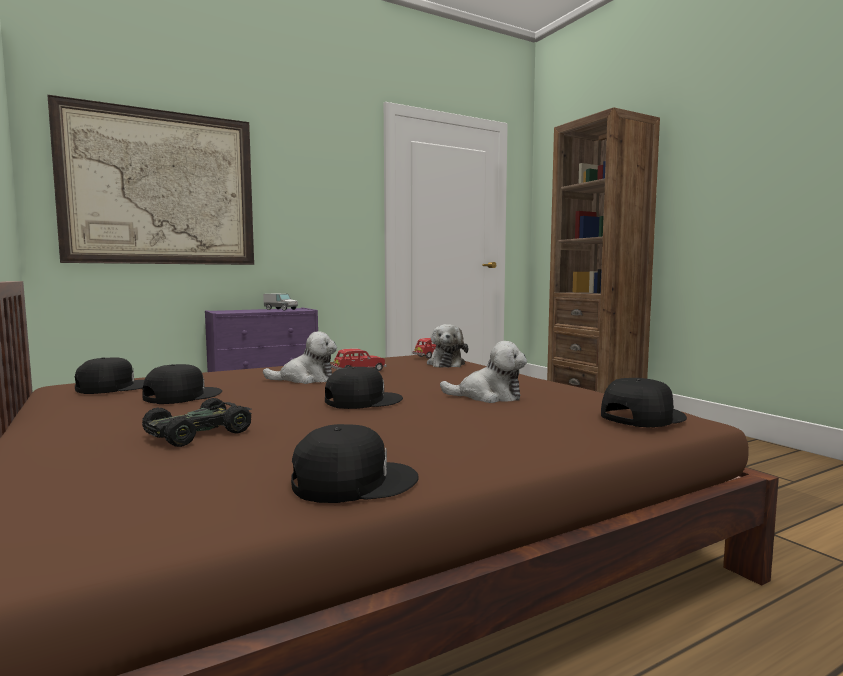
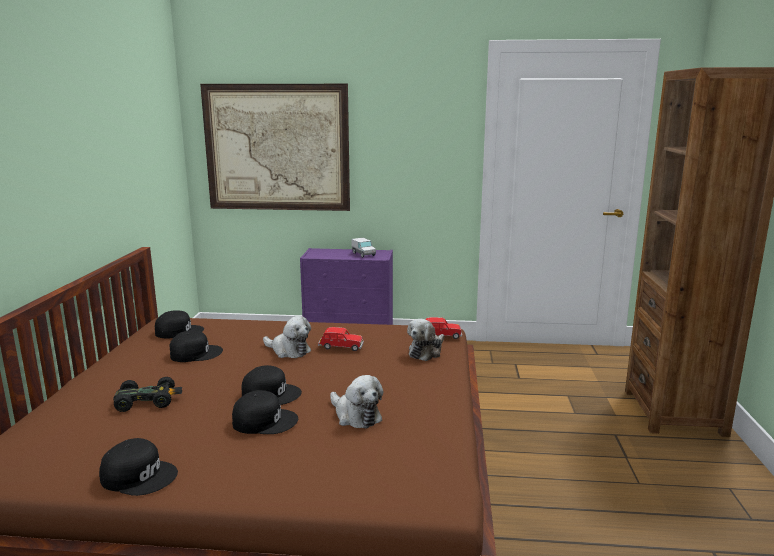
camera: 35 degrees right, 10 degrees up
(641, 416) = (403, 483): black cap -> black cap (264, 421)

